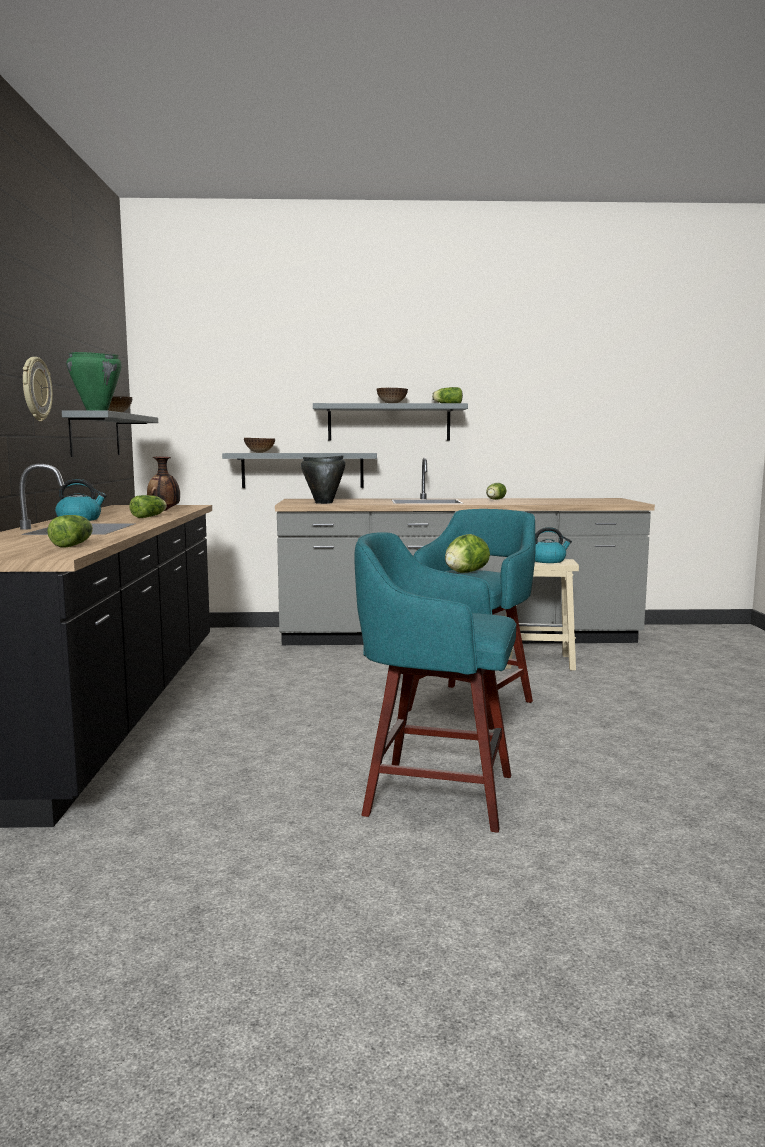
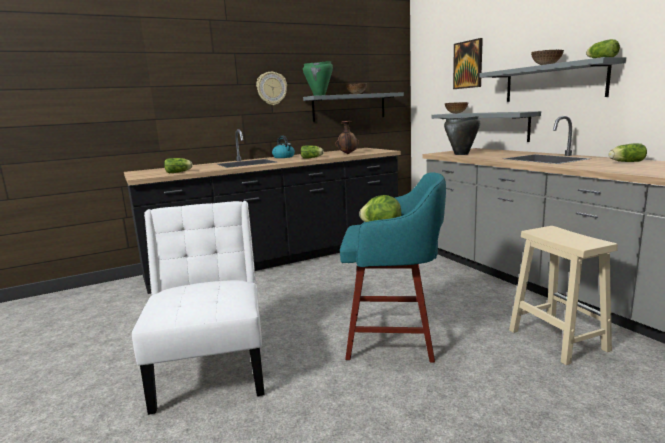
camera: 65 degrees right, 5 degrees up
(259, 389) = (468, 64): none -> picture
(434, 793) = (212, 367): turquoise stool -> white chair
(548, 561) = (574, 238): kettle -> none

